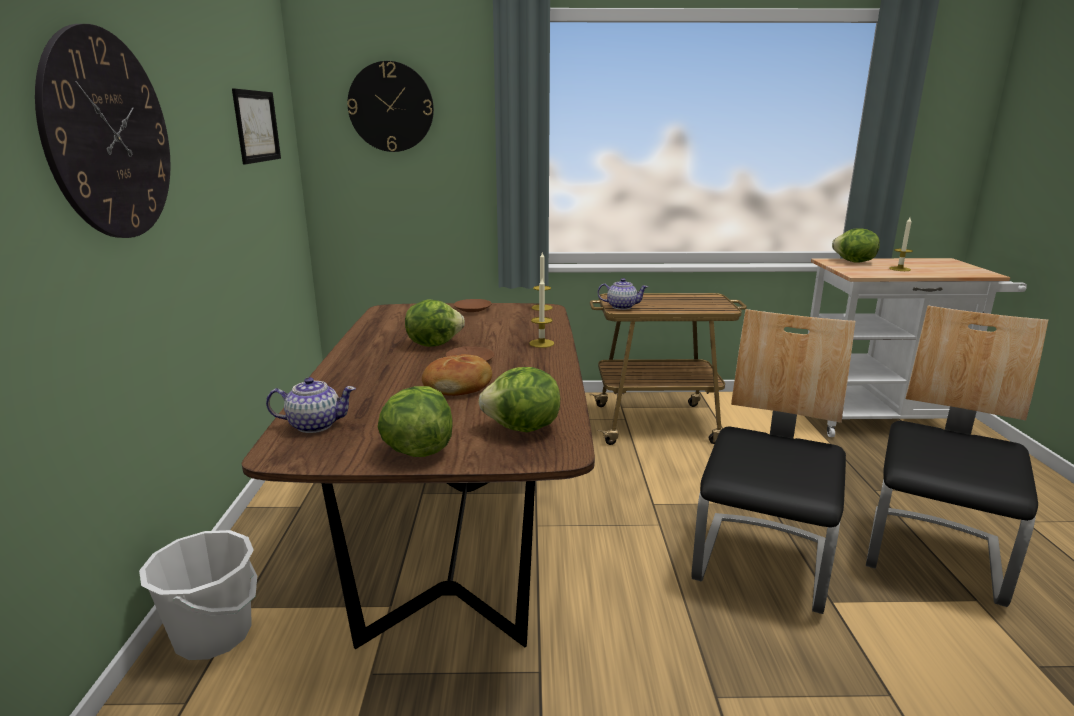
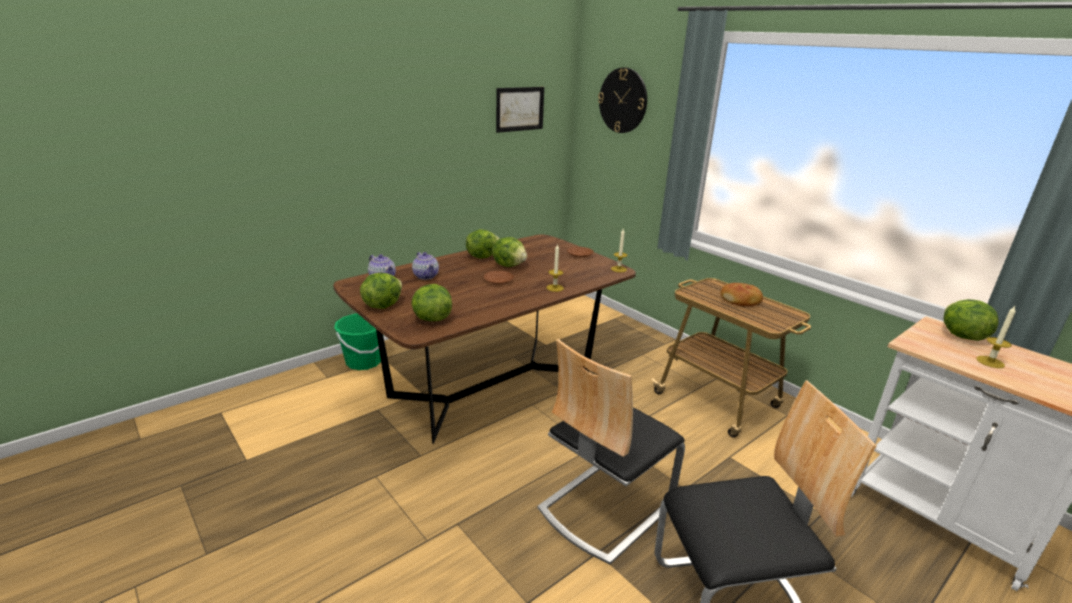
camera: 50 degrees right, 5 degrees up
(109, 136) = (377, 119): wall clock -> none
(213, 635) = (364, 362): white bucket -> green bucket
(374, 348) = (482, 256): none -> lettuce
(459, 386) = (463, 289): bread -> bread (741, 300)
(621, 306) = (695, 291): teapot -> teapot (426, 276)
(763, 562) = (604, 507): chair -> chair turned 150 degrees clockwise

